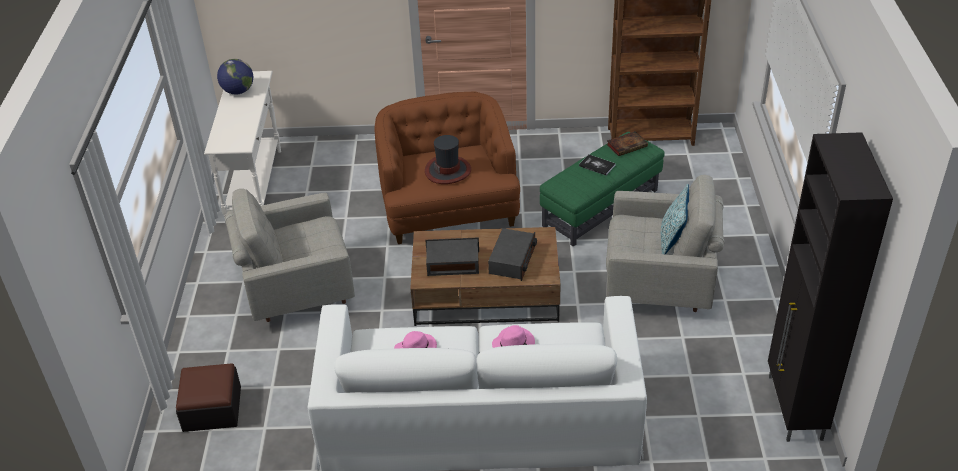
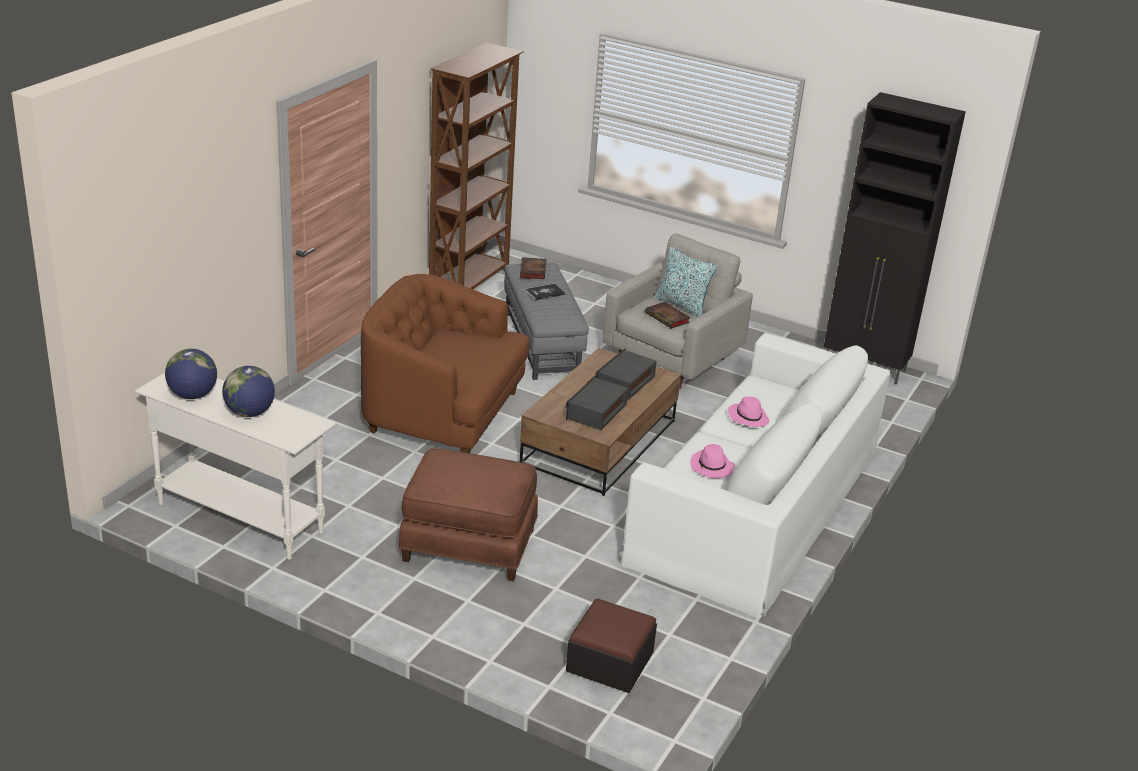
camera: 65 degrees left, 10 degrees down
(235, 118) = (250, 413): none -> globe
(297, 288) = (468, 546): grey armchair -> brown ottoman
(448, 170) = (468, 355): hat -> none
(512, 260) = (624, 383): radio -> radio turned 105 degrees counterclockwise
(600, 208) = (541, 344): green ottoman -> grey ottoman
(636, 241) = (668, 318): none -> book

